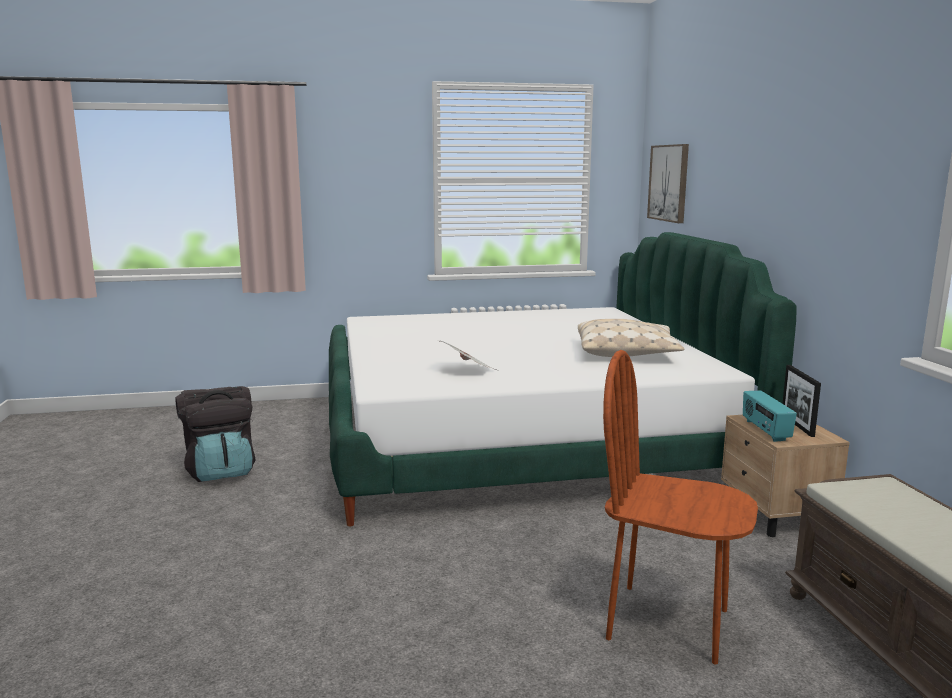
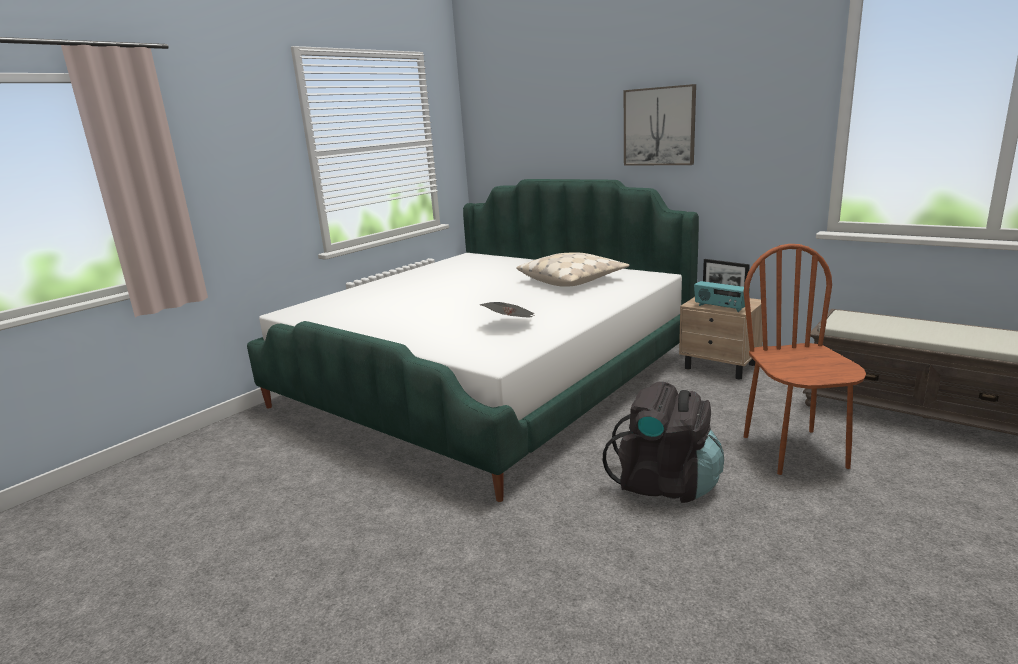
camera: 40 degrees left, 5 degrees up
(220, 471) = (276, 520): black backpack -> black backpack (665, 484)
(668, 623) = (795, 451): brown chair -> brown chair turned 105 degrees clockwise
(669, 183) = (510, 138): picture -> picture (659, 126)

